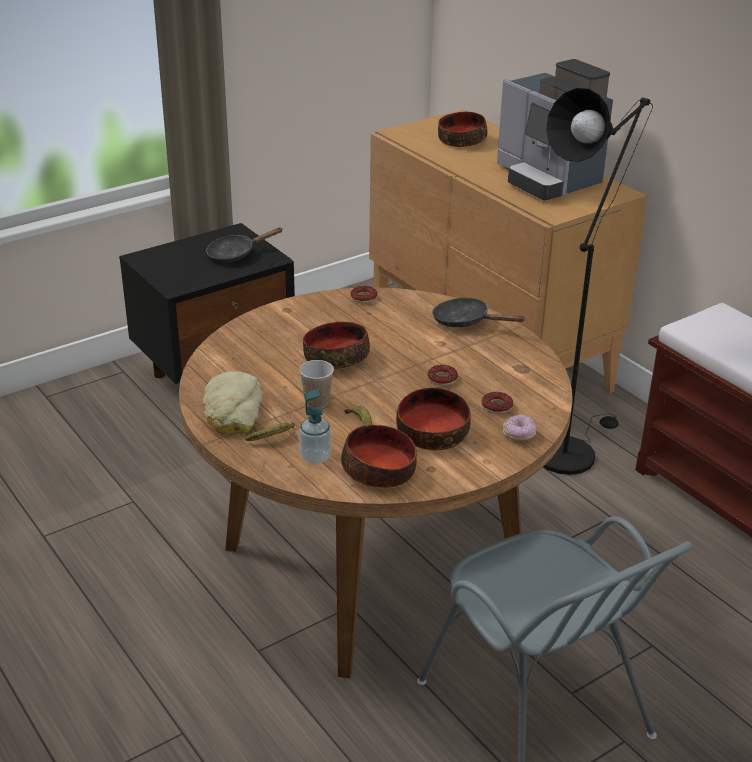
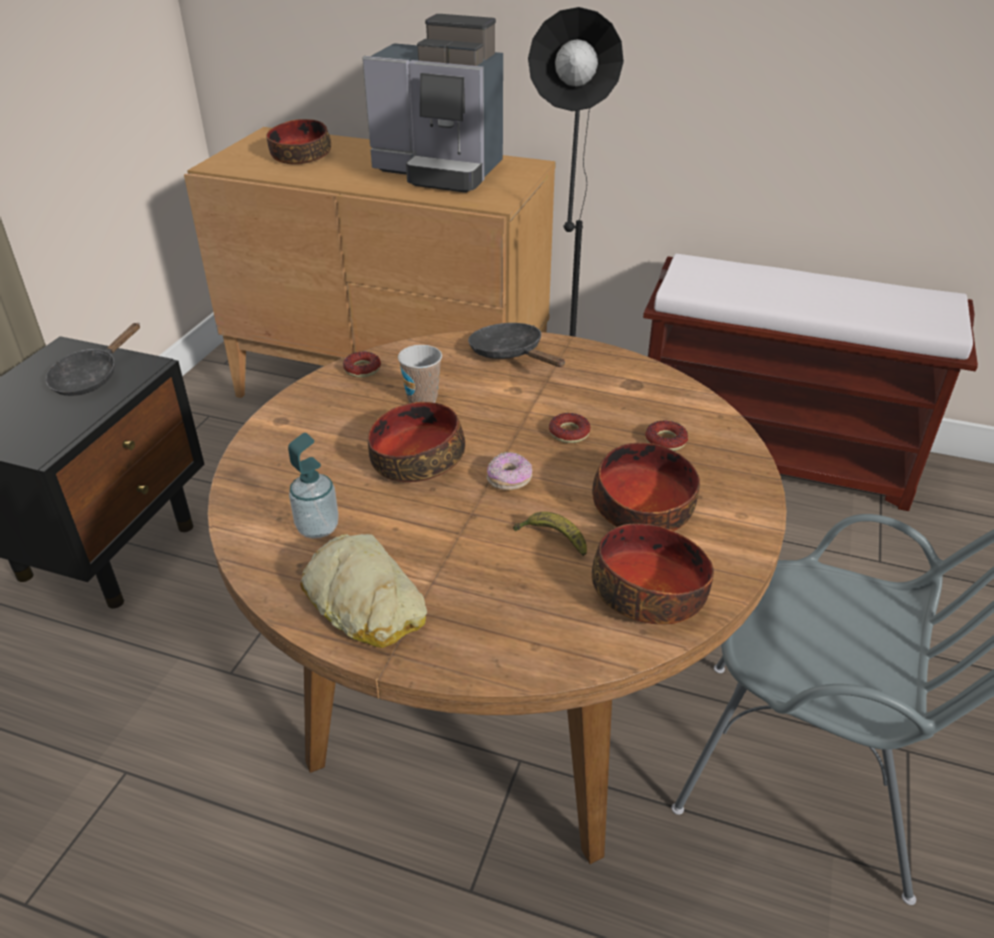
camera: 35 degrees left, 5 degrees up
(273, 437) = (464, 614): banana -> none
(315, 457) = (551, 615): soap dispenser -> soap dispenser (318, 528)
(317, 402) = (461, 532): cup -> cup (422, 398)
(466, 321) = (510, 354): black frying pan -> black frying pan turned 60 degrees clockwise
(519, 435) = (729, 464): donut -> donut (509, 481)

